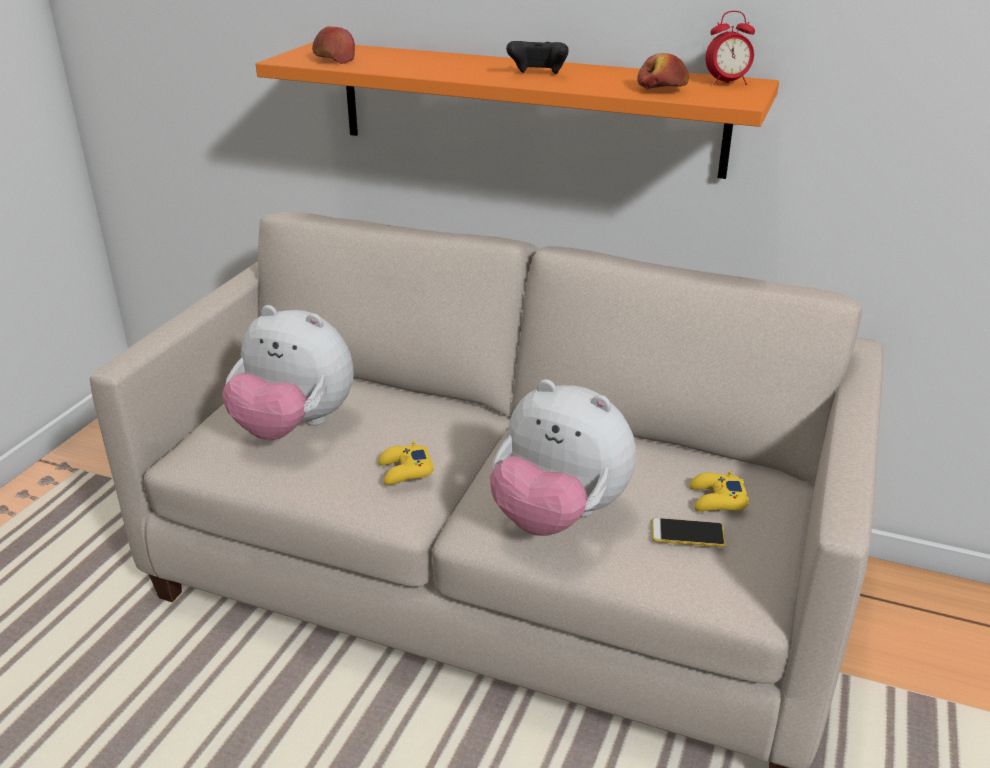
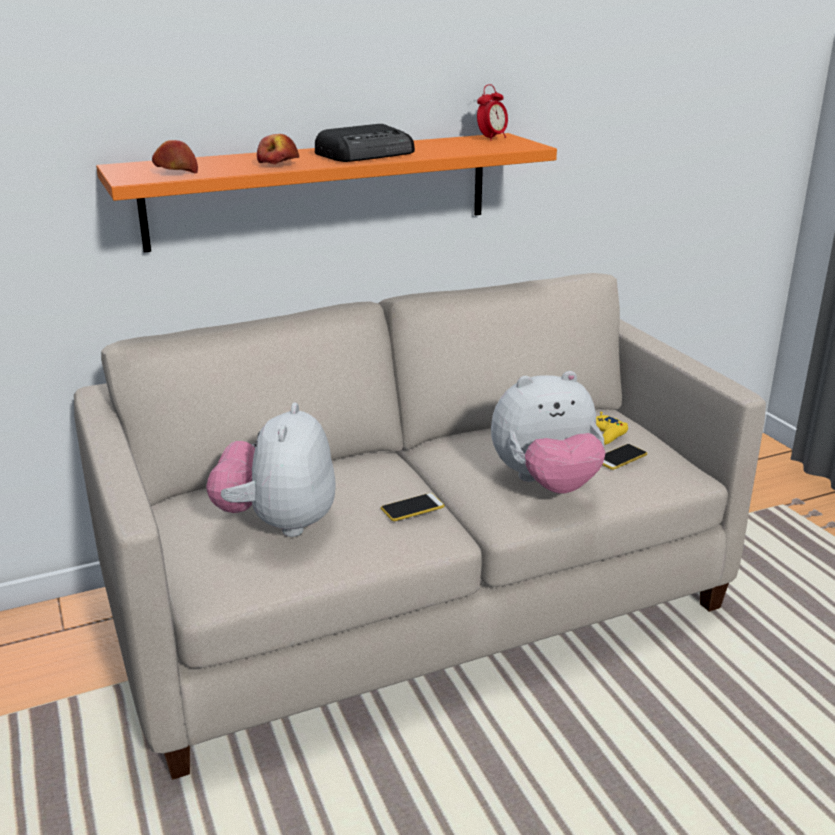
camera: 45 degrees left, 5 degrees down
(294, 427) = (278, 523): plush toy -> plush toy turned 120 degrees clockwise
(405, 471) = (412, 508): yellow game controller -> phone
(538, 75) = (367, 154): black game controller -> radio
(661, 90) = (472, 148): apple -> apple (279, 165)

